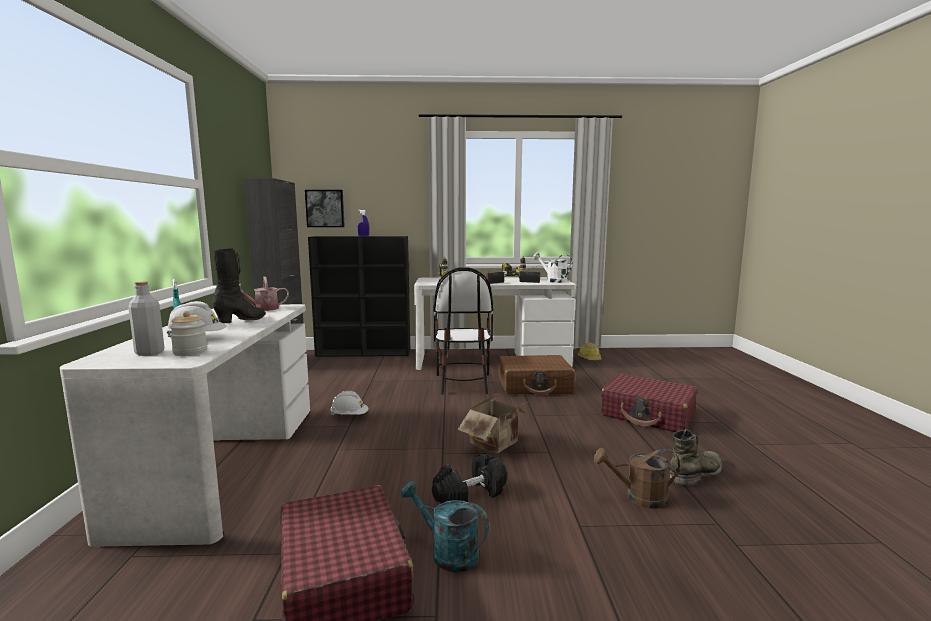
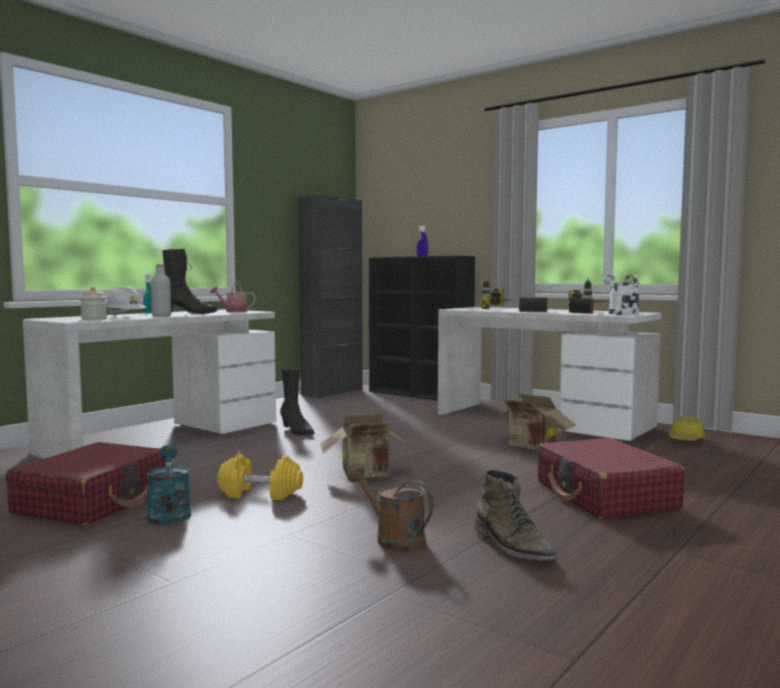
camera: 40 degrees right, 5 degrees down
(150, 352) = (77, 318): grey bottle -> grey bottle (161, 316)
(325, 208) = (397, 227): picture -> none
(349, 416) = (297, 432): white hard hat -> black boot
(463, 383) = (455, 431): chair -> none
(470, 495) = (261, 494): black dumbbell -> yellow dumbbell
(534, 385) = (531, 447): brown suitcase -> cardboard box
(696, 473) = (512, 546): green boot -> green boot turned 60 degrees clockwise

